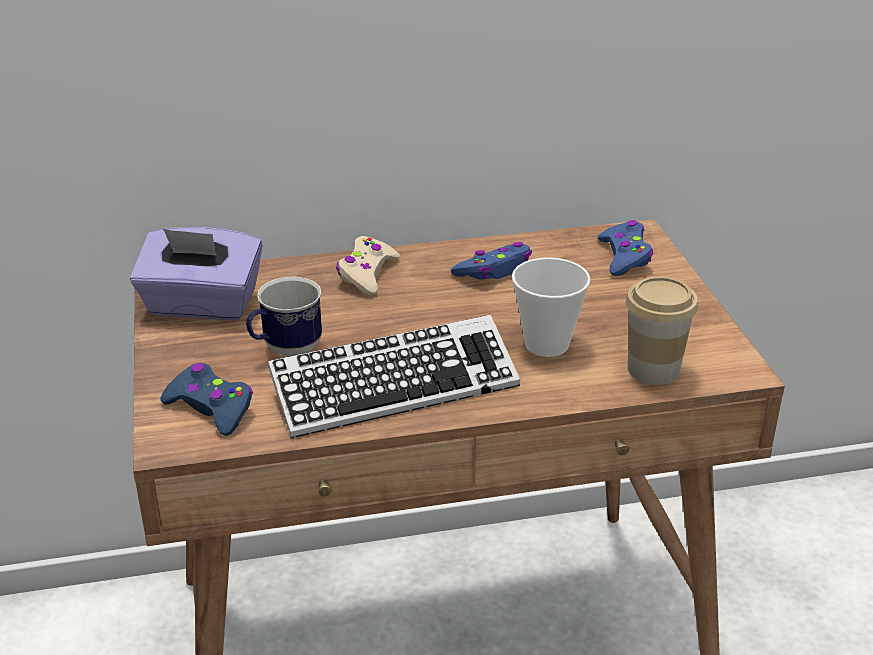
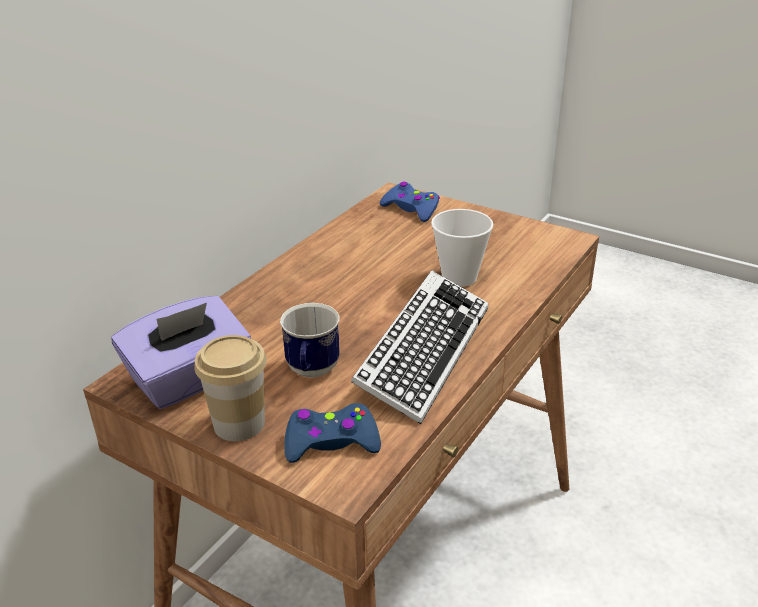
camera: 45 degrees left, 0 degrees up
(367, 274) = (276, 294): beige game controller -> none
(494, 270) = (353, 252): blue game controller -> none
(653, 369) = (533, 260): cup -> cup (239, 424)

